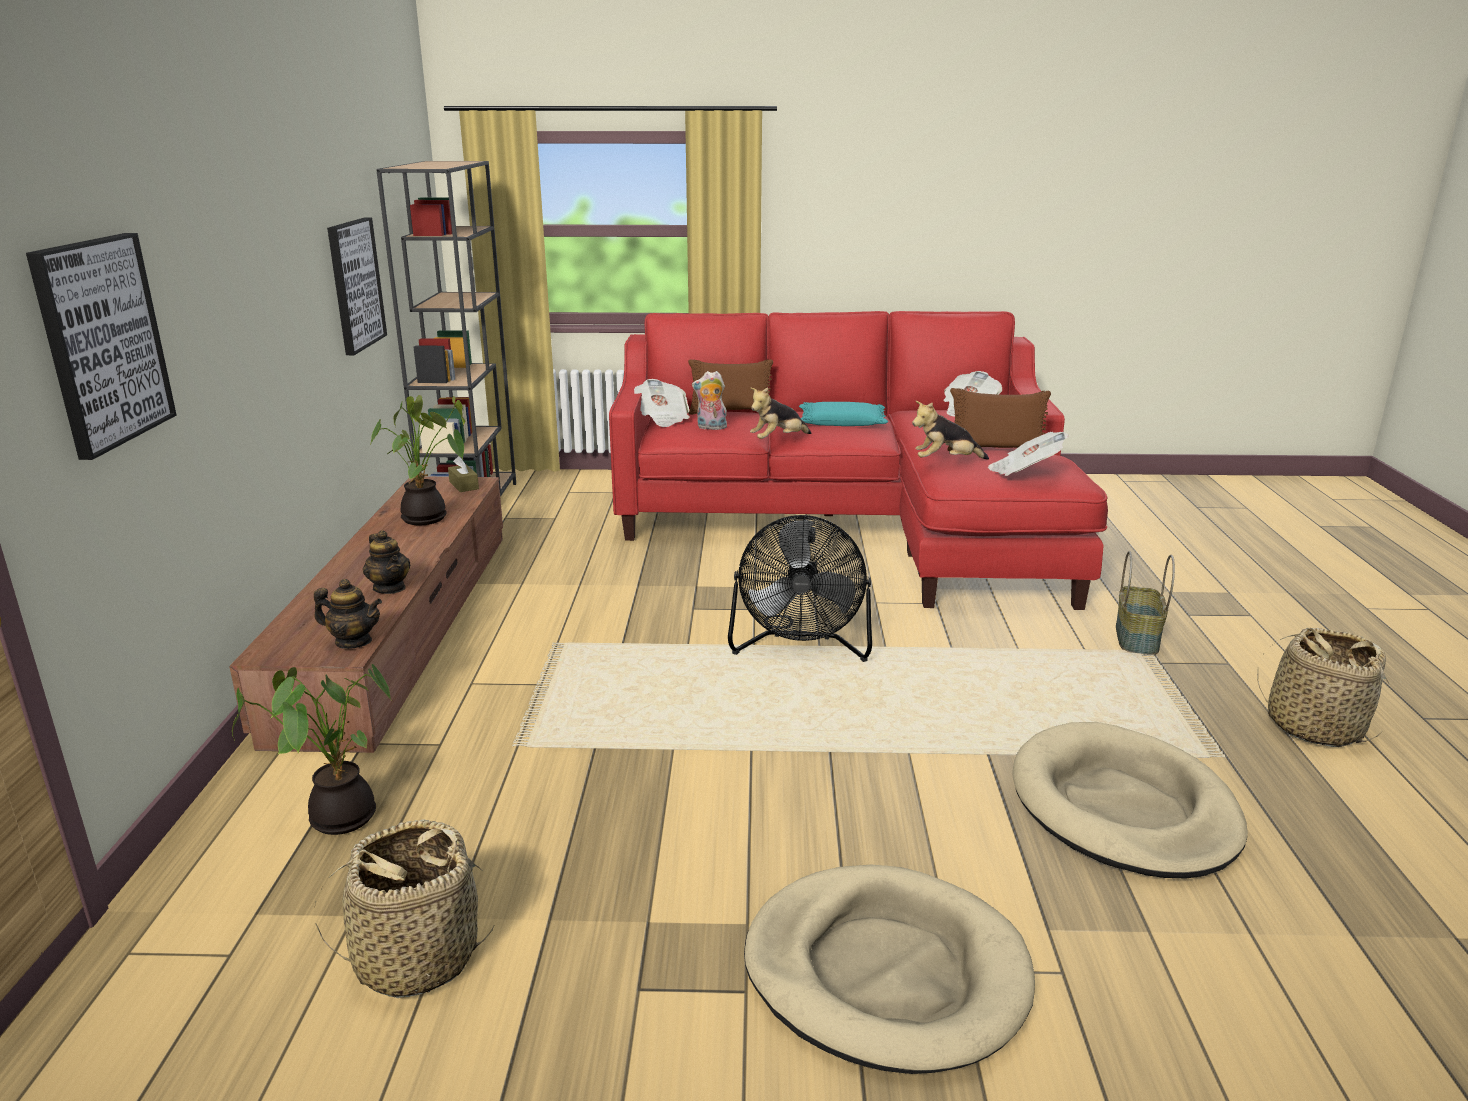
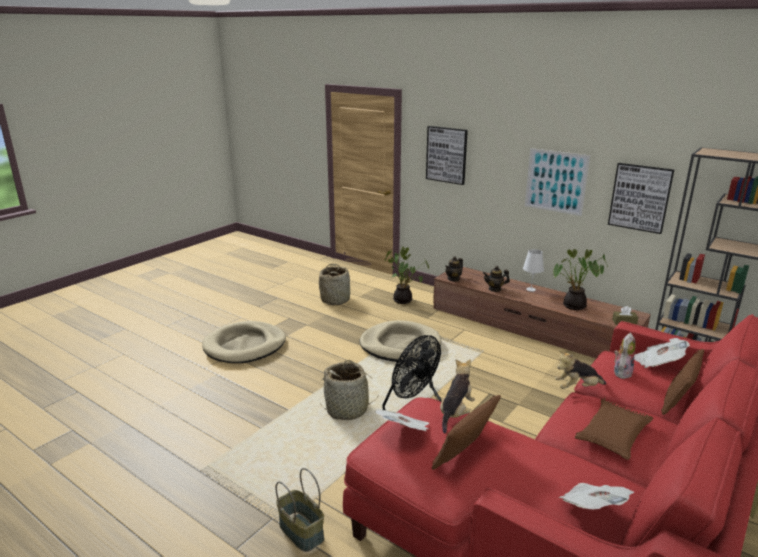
camera: 125 degrees right, 0 degrees up
(284, 307) = (556, 181): none -> picture
(365, 559) = (531, 289): none -> white table lamp
(778, 440) = (577, 388): plush toy -> plush toy turned 105 degrees counterclockwise
(842, 421) = (613, 433): turquoise pillow -> brown pillow
(1123, 807) = (224, 420): beige dog bed -> beige dog bed (400, 345)
(1313, 727) = (167, 523): basket -> basket (347, 409)

